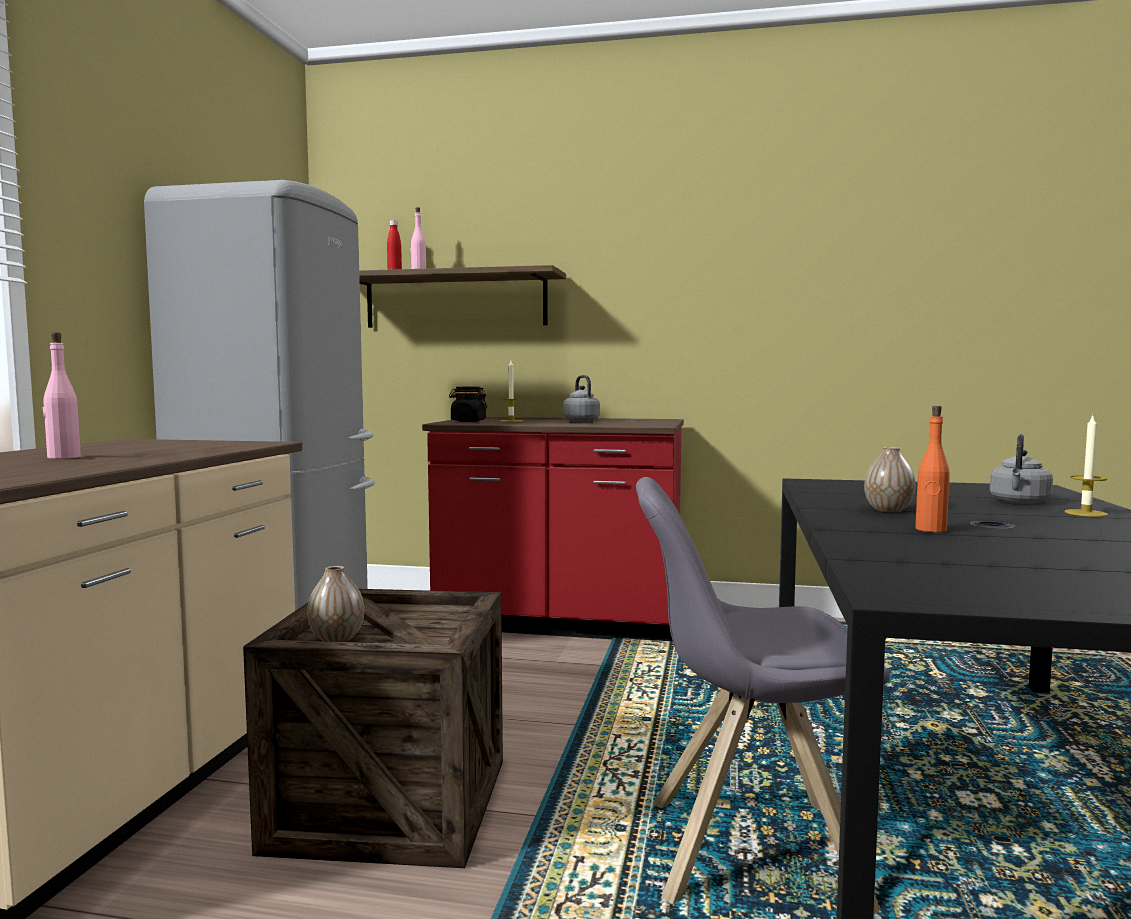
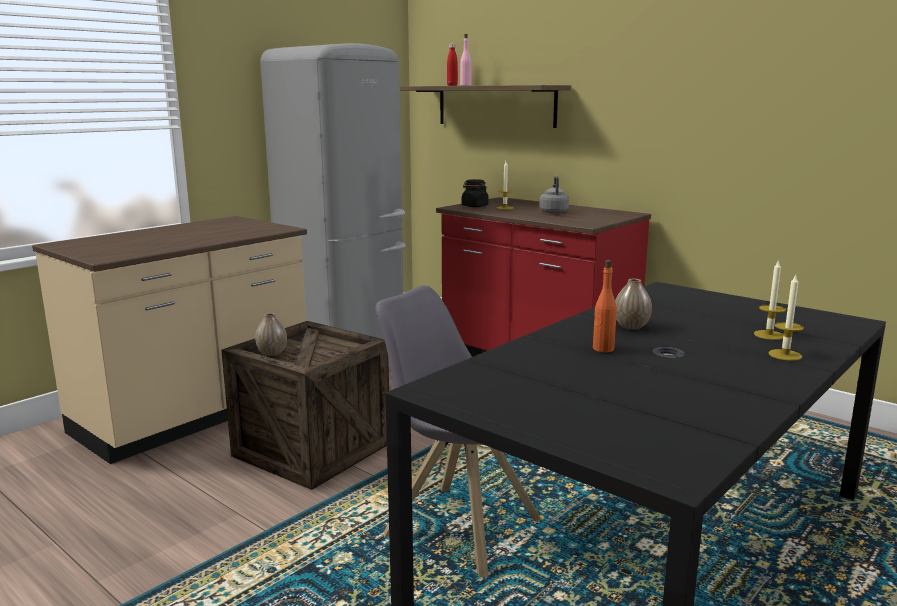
camera: 30 degrees right, 10 degrees up
(63, 457) = (166, 237): pink bottle -> none
(1019, 502) = (769, 335): grey kettle -> candle

